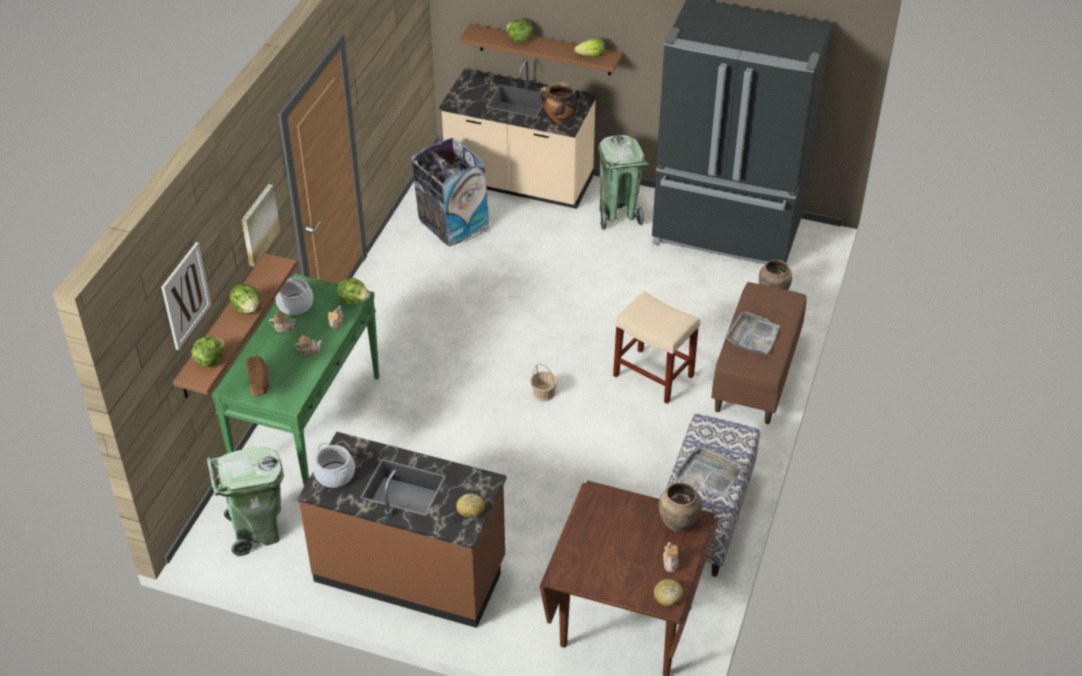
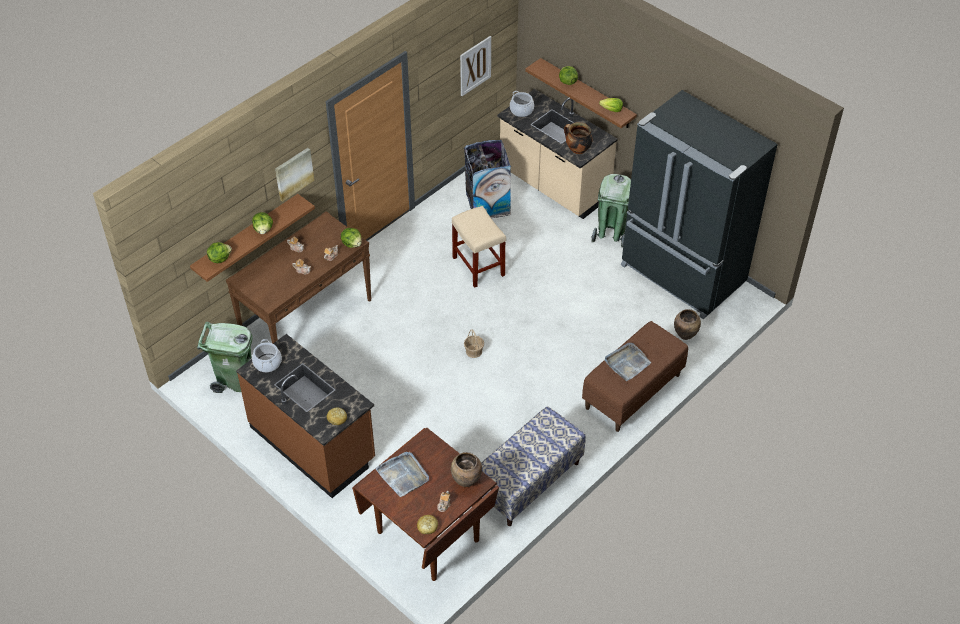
camera: 25 degrees right, 5 degrees up
(185, 296) = (210, 212): picture -> picture (475, 65)
(259, 381) = (259, 281): bread -> none
(295, 305) = (313, 234): cooking pot -> cooking pot (521, 110)
(308, 424) = (307, 318): green console table -> brown console table
(654, 376) = (558, 366): beige stool -> beige stool (479, 267)
(709, 473) = (528, 453): grey tray -> grey tray (403, 475)

